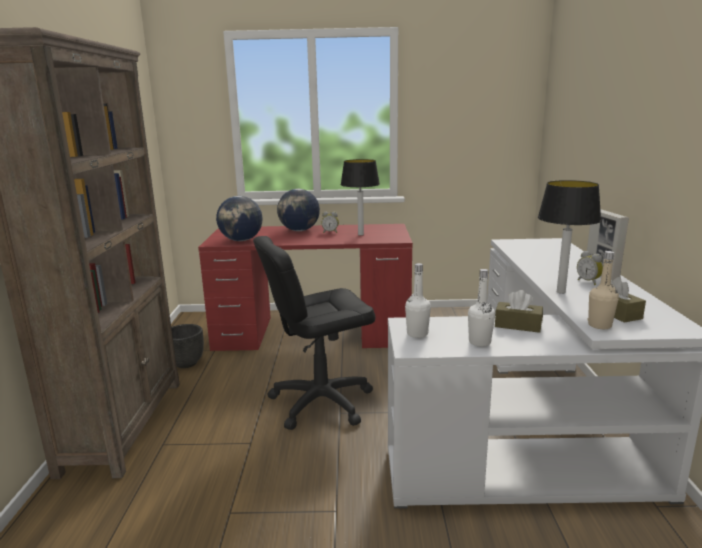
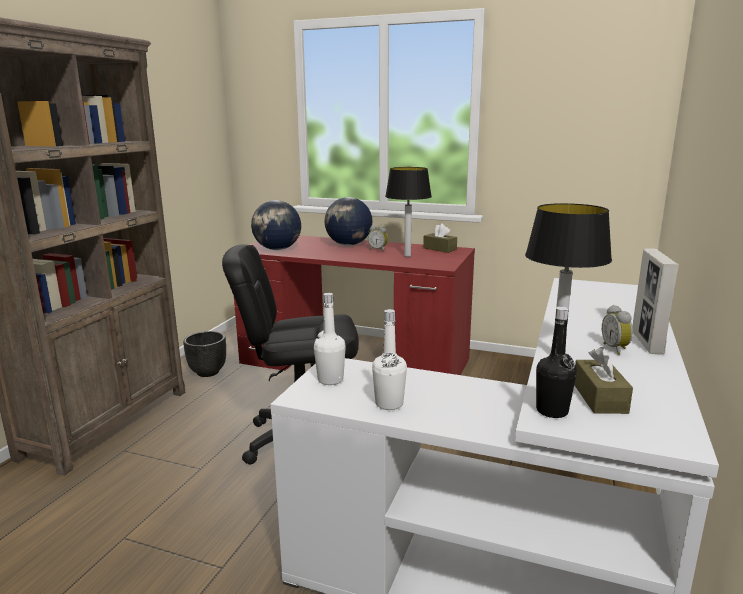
camera: 20 degrees right, 0 degrees up
(518, 325) = (464, 391): brown tissue box -> brown tissue box (439, 249)
(599, 325) = (552, 411): beige bottle -> black bottle

